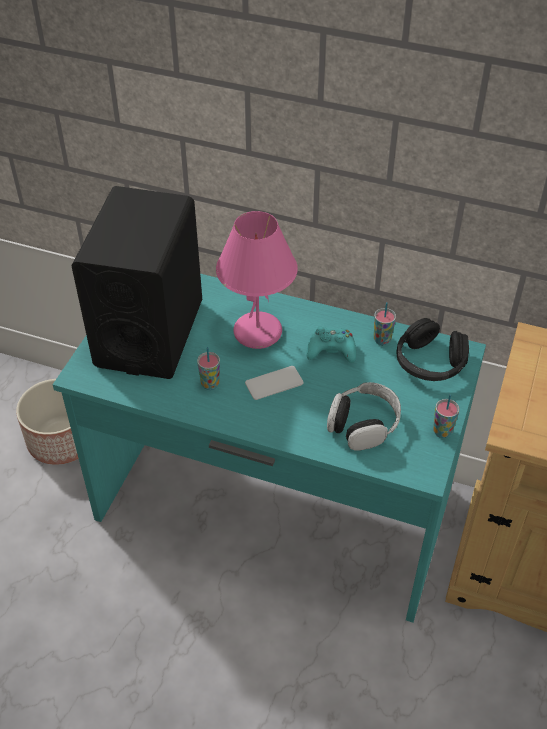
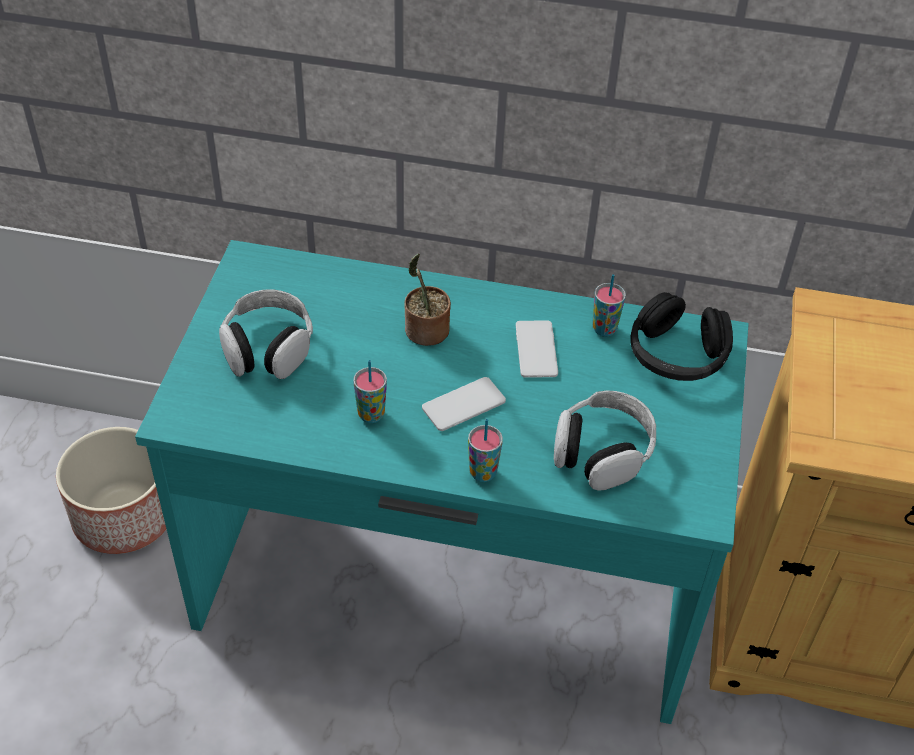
camera: 10 degrees left, 0 degrees up
(149, 333) = (267, 347): black speaker -> headphones
(257, 331) = (425, 332): pink table lamp -> potted plant
(331, 350) = (536, 350): turquoise game controller -> phone
(442, 431) = (714, 451): cup -> cup (483, 473)

